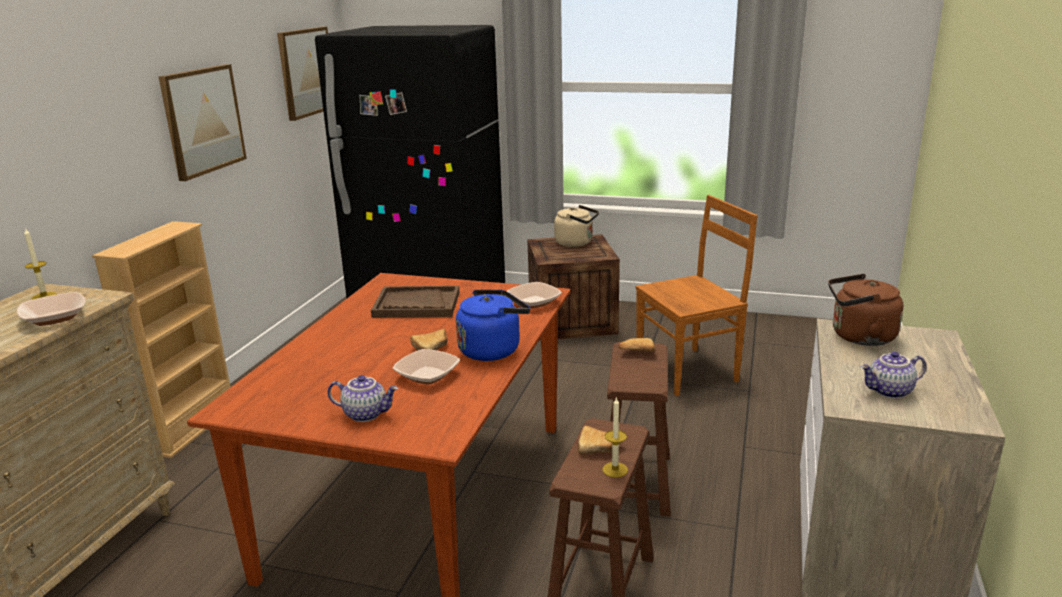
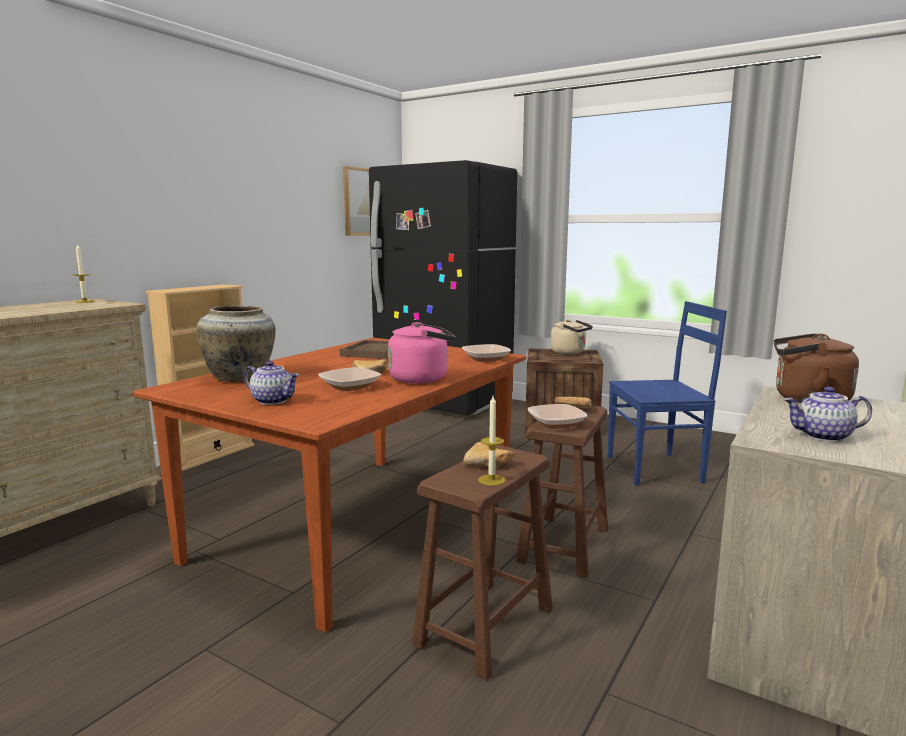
camera: 15 degrees right, 10 degrees down
(54, 318) = (73, 308): bowl -> bowl (556, 423)
(202, 120) = (265, 215): picture -> none
(293, 378) = (240, 378): none -> beige vase
(492, 350) = (422, 379): blue kettle -> pink kettle
(689, 371) = (657, 469): brown chair -> blue chair

